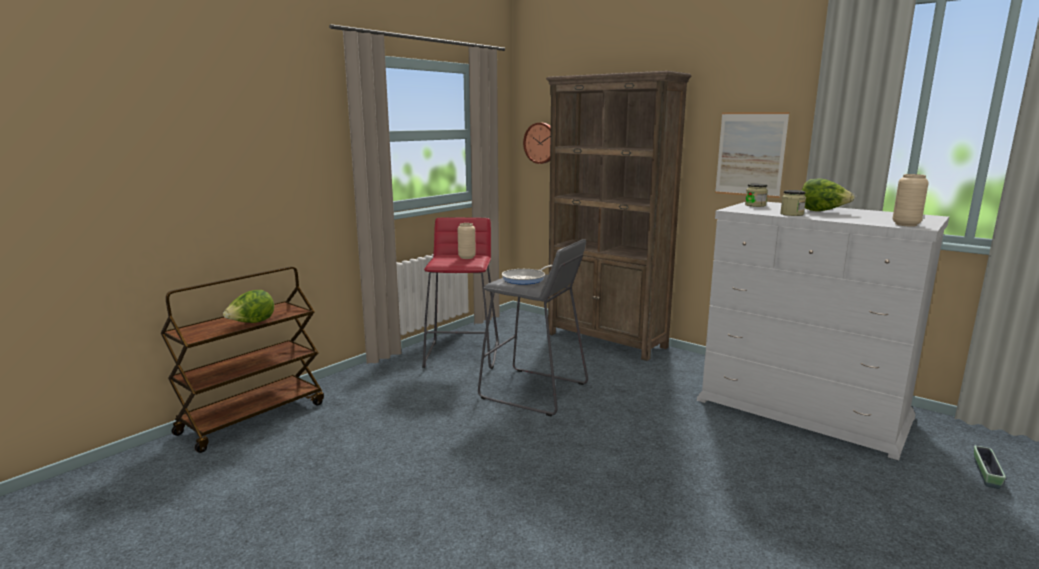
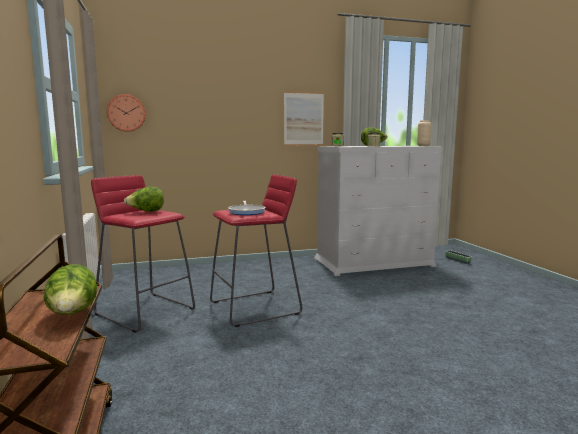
camera: 55 degrees left, 5 degrees down
(467, 257) = (146, 212): beige vase -> lettuce
(534, 391) = (256, 308): grey stool -> red stool
(606, 340) = (221, 267): brown bookcase -> none

